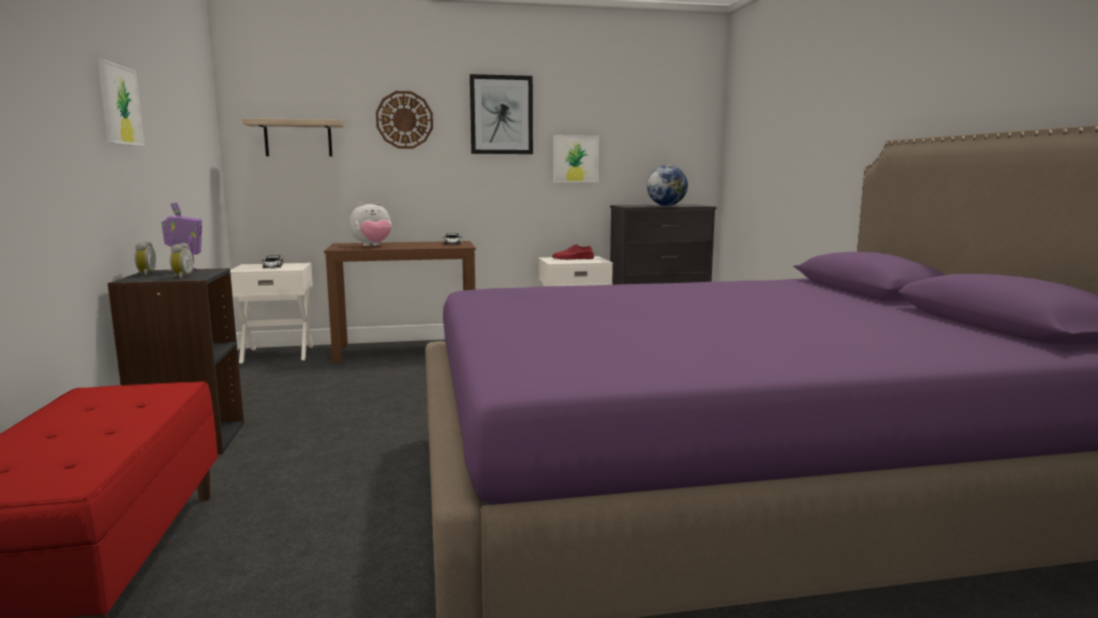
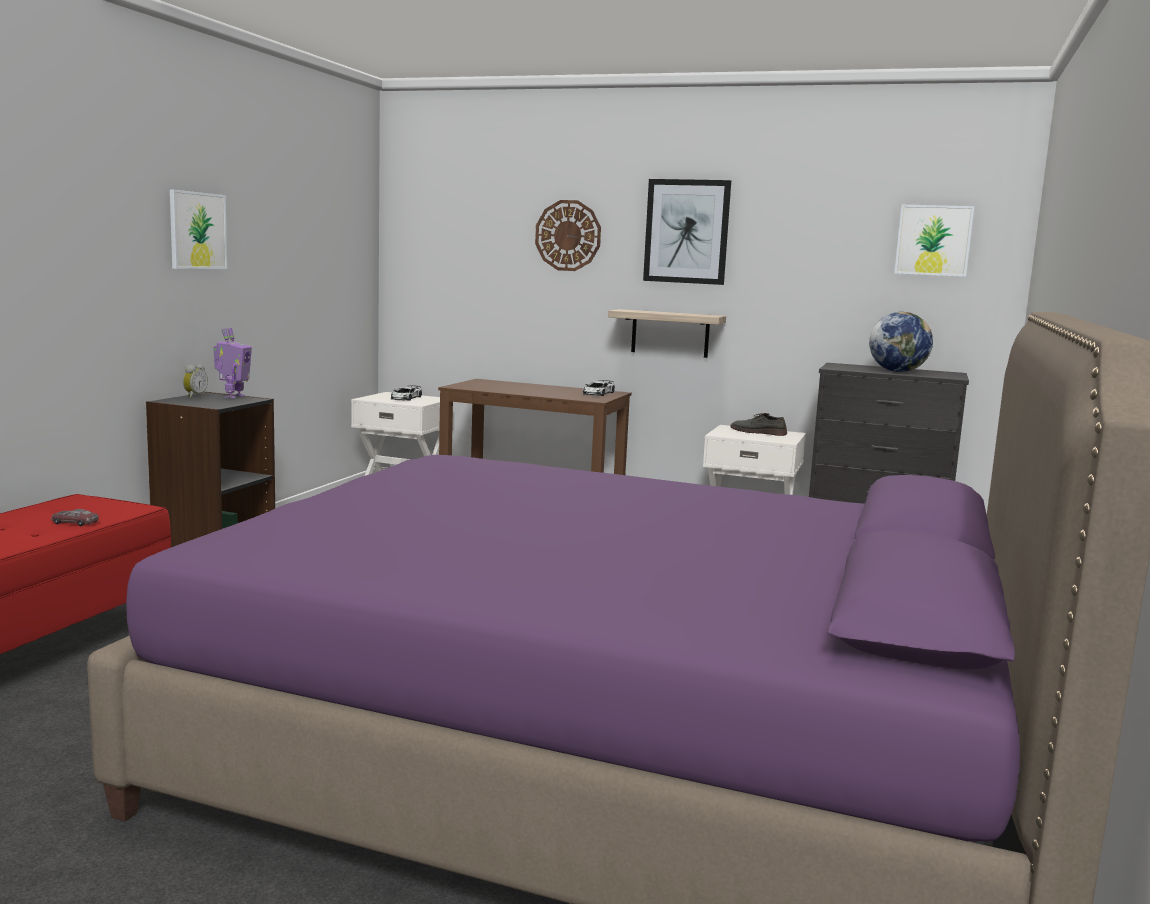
camera: 30 degrees right, 0 degrees up
(139, 411) = (75, 522): none -> toy car
(181, 277) = (209, 403): alarm clock -> none
(298, 138) = (453, 254): shelf -> shelf (670, 333)
(373, 246) = (502, 387): plush toy -> none
(573, 258) = (757, 432): red shoe -> grey shoe
(575, 159) = (784, 294): picture -> picture (933, 240)

